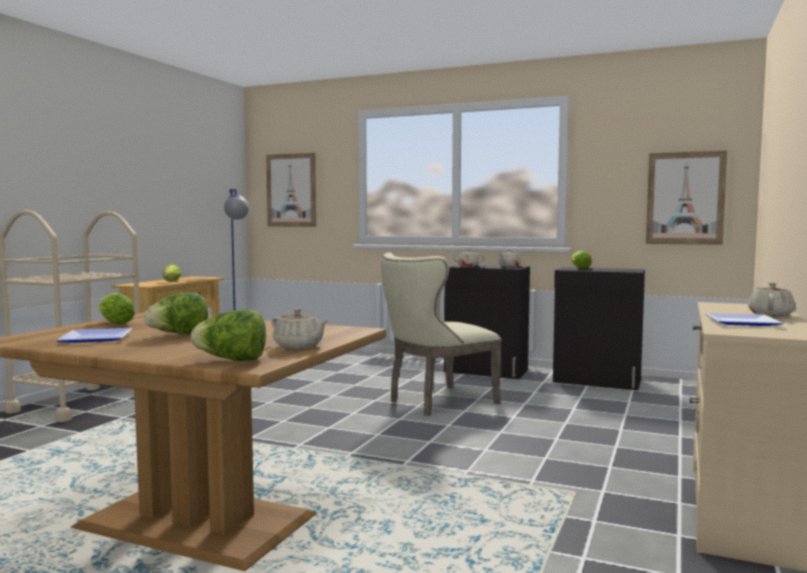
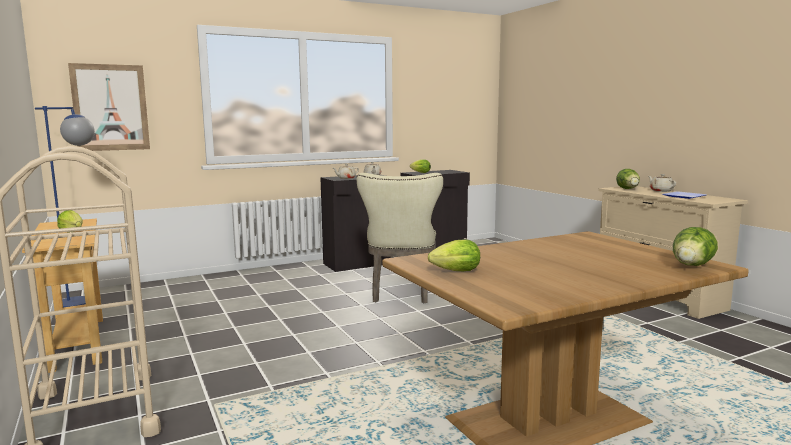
camera: 50 degrees left, 5 degrees up
(94, 338) = (542, 283): plate -> none
(179, 334) = (553, 264): lettuce -> lettuce (628, 189)
(299, 346) = (647, 251): beige teapot -> none
(685, 198) = (463, 119): picture -> none

